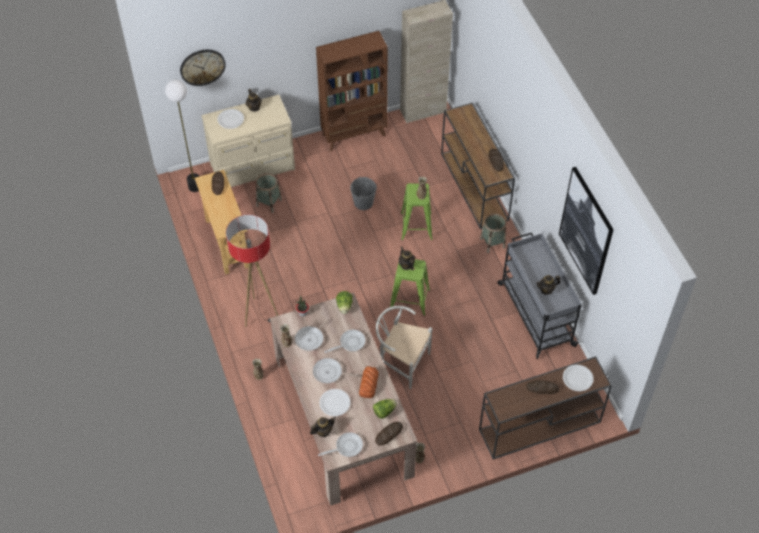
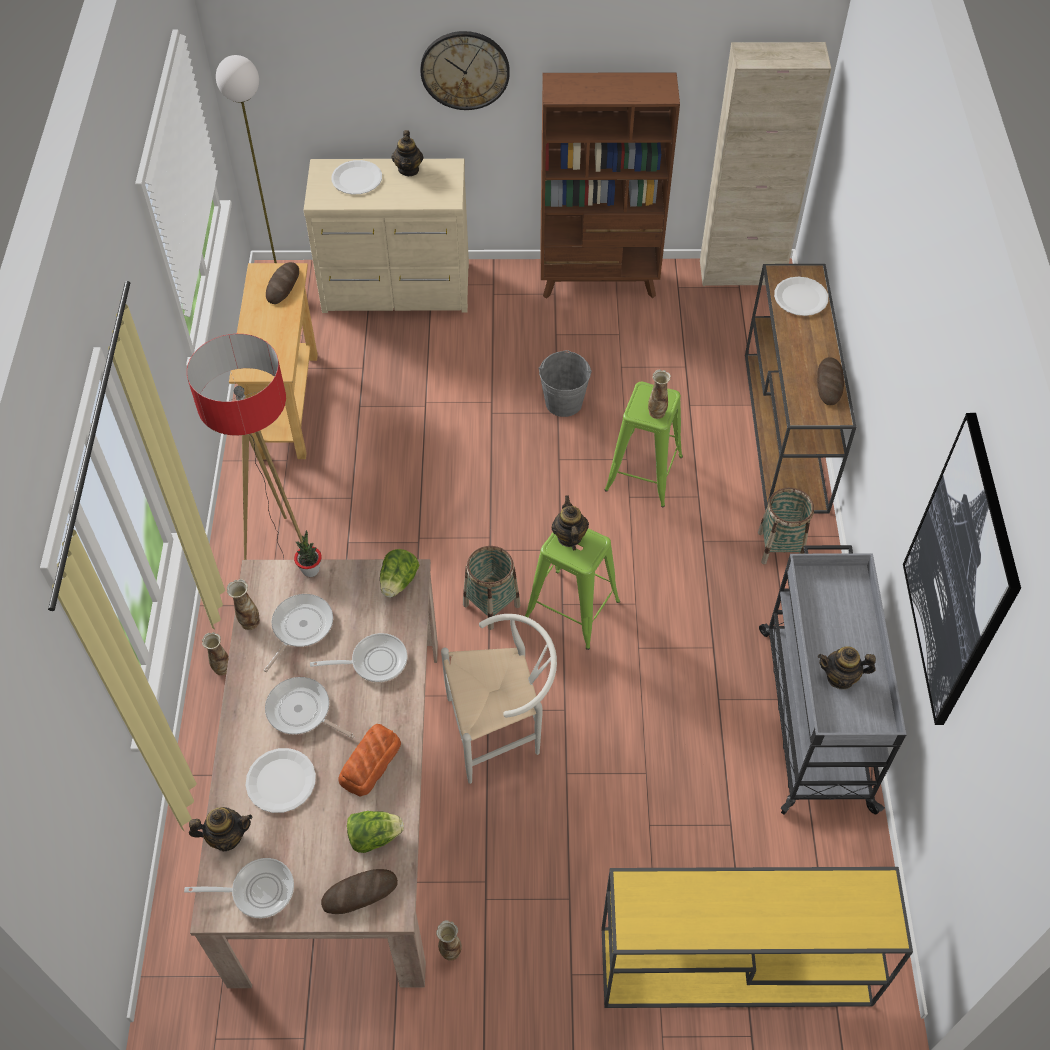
camera: 20 degrees right, 0 degrees up
(202, 67) = (313, 54): wall clock -> wall clock (465, 70)
(269, 202) = (395, 356): basket -> basket (491, 605)
(310, 339) = (300, 627): frying pan -> frying pan turned 150 degrees clockwise
(401, 363) = (501, 730): white chair -> white chair turned 120 degrees clockwise
(538, 426) = (732, 967): brown console table -> yellow console table
(542, 388) = (745, 902): bread -> none
(577, 378) = (836, 907): white plate -> white plate (800, 297)

